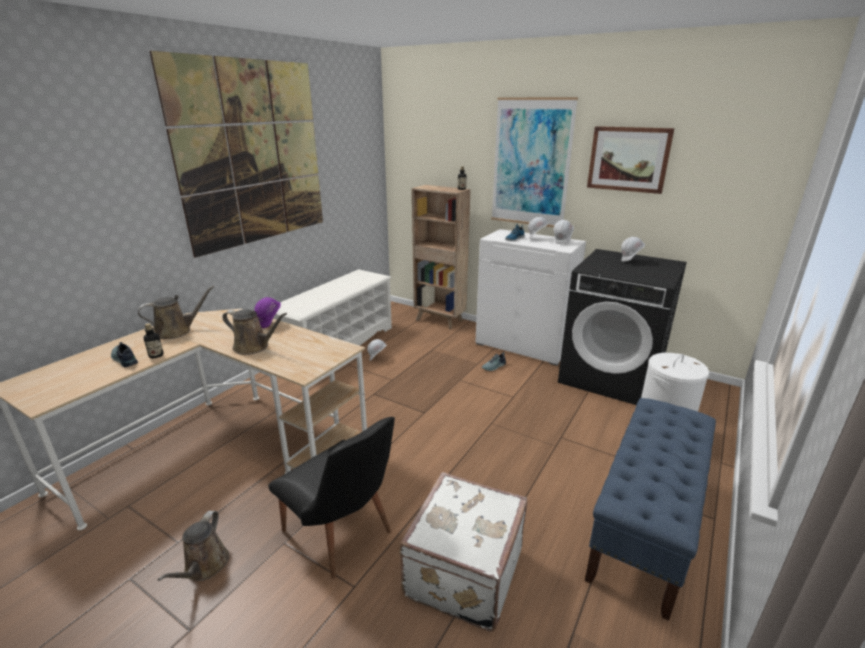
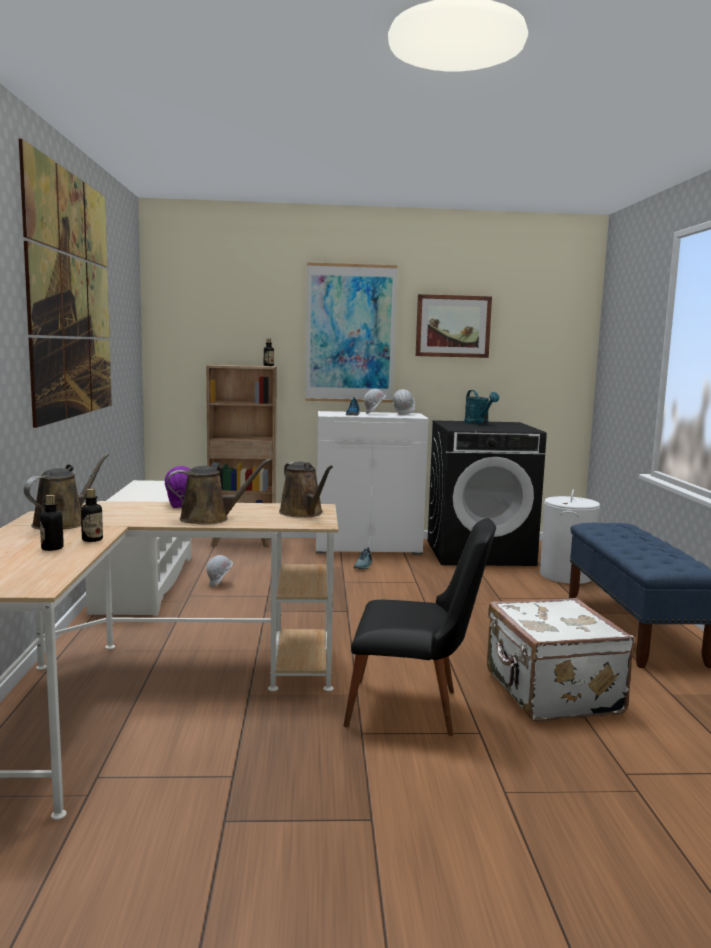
camera: 35 degrees left, 15 degrees down
(124, 359) = (52, 548): shoe -> bottle
(204, 567) = (303, 778): brown watering can -> brown watering can (303, 513)
(630, 261) = (479, 423): white hard hat -> turquoise watering can

